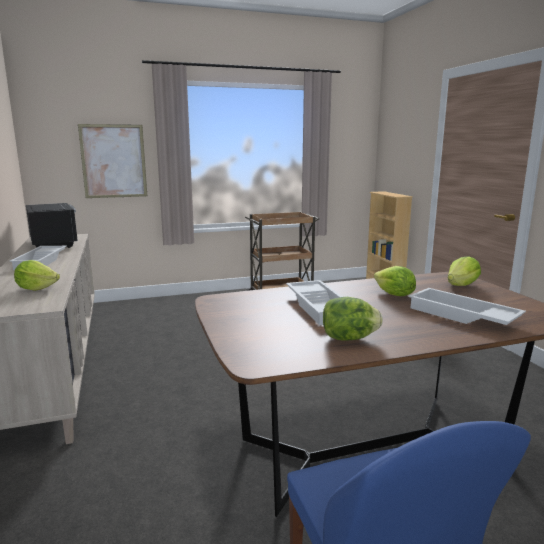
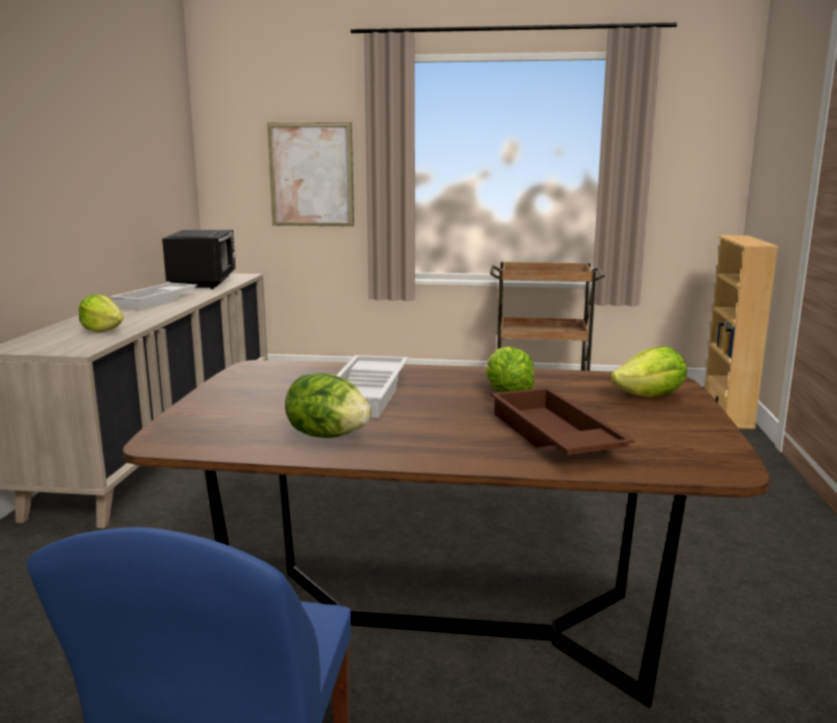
camera: 25 degrees right, 0 degrees up
(461, 316) = (551, 436): white tray -> brown tray

